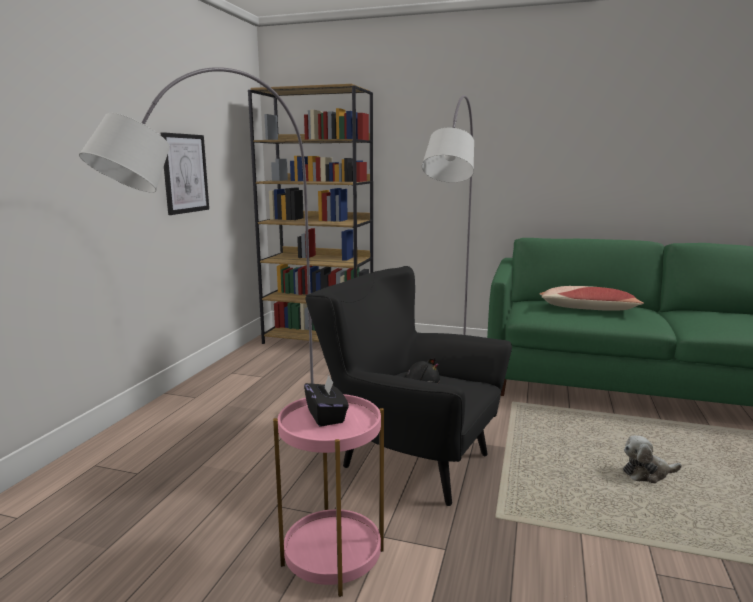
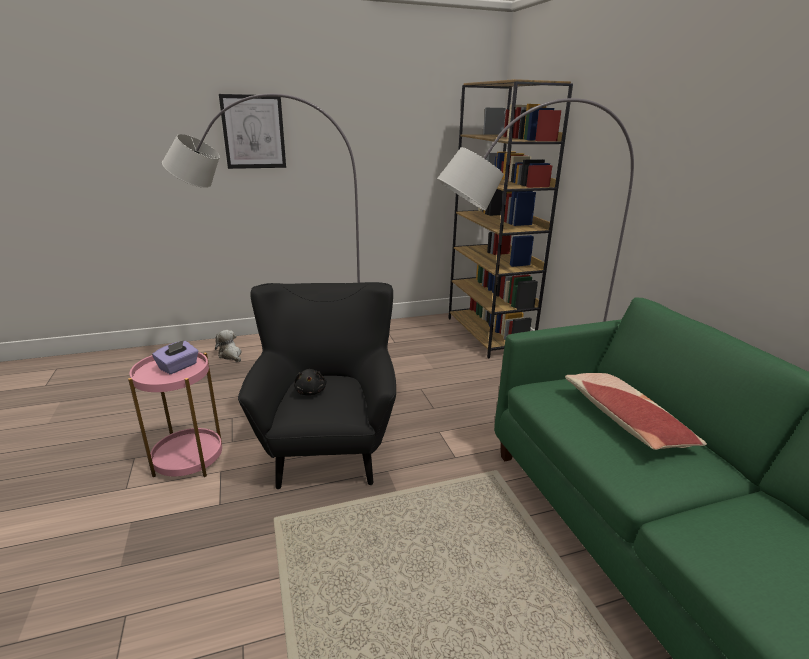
camera: 55 degrees right, 10 degrees up
(185, 173) = (376, 164): picture -> picture (253, 132)
(326, 416) = (178, 367): black tissue box -> purple tissue box
(647, 473) = (431, 611): plush toy -> plush toy (230, 355)

